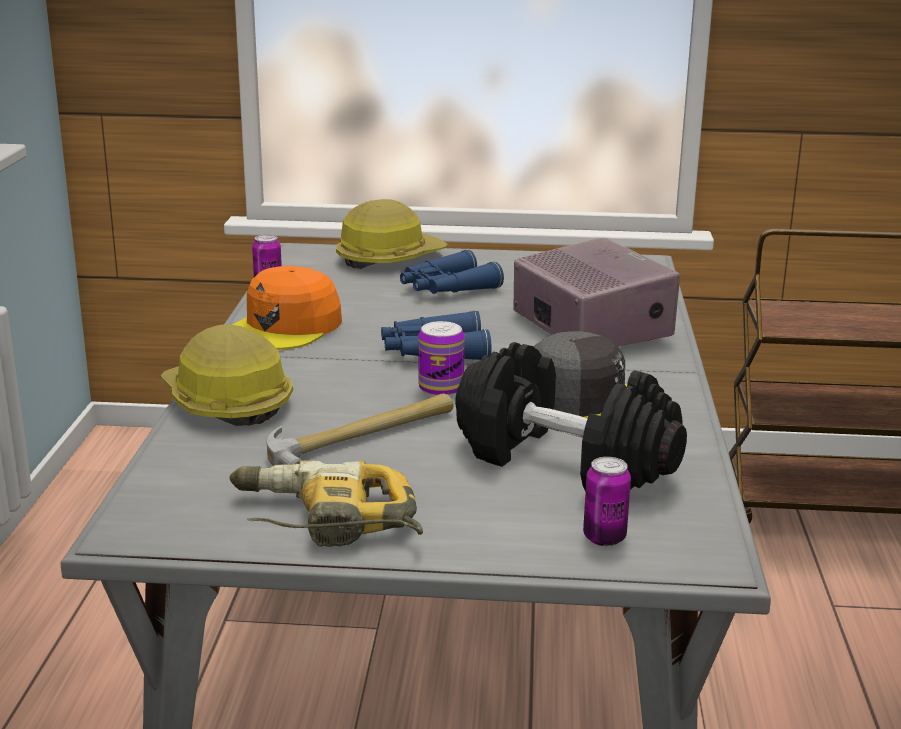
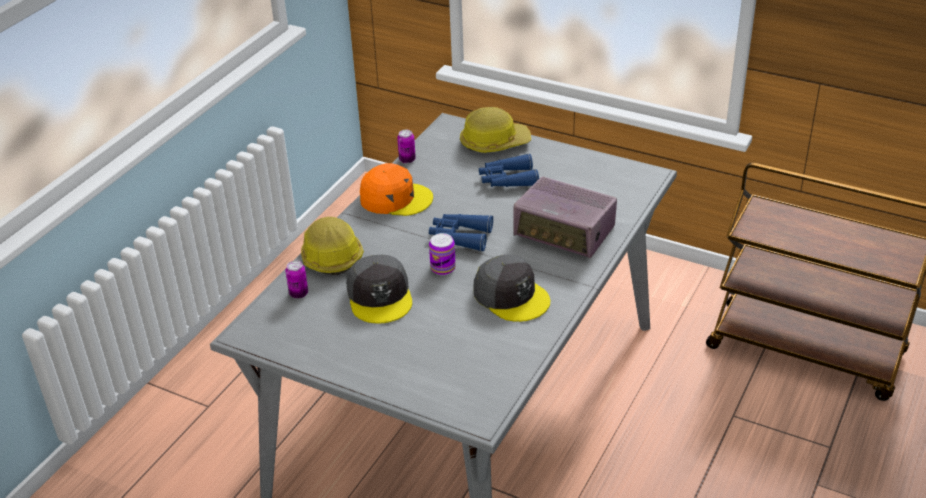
camera: 25 degrees right, 15 degrees up
(285, 327) = (395, 198): orange cap -> orange cap turned 135 degrees counterclockwise
(323, 522) = (327, 349): power drill -> none
(363, 437) = (380, 296): hammer -> grey cap
(566, 461) = (466, 338): black dumbbell -> none
(591, 326) = (565, 233): radio -> radio turned 120 degrees clockwise
(604, 538) = (444, 393): can -> can (298, 294)

